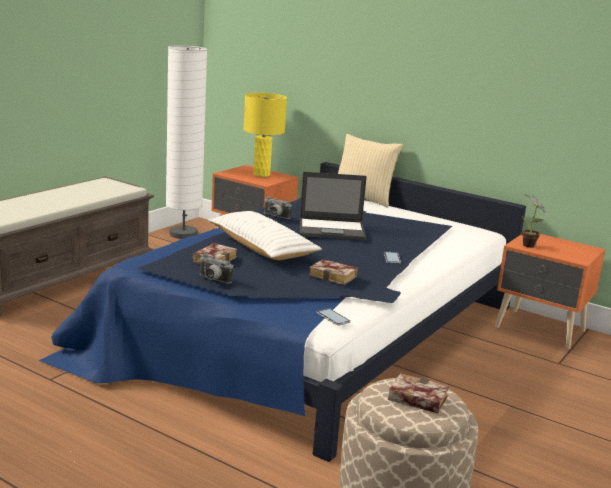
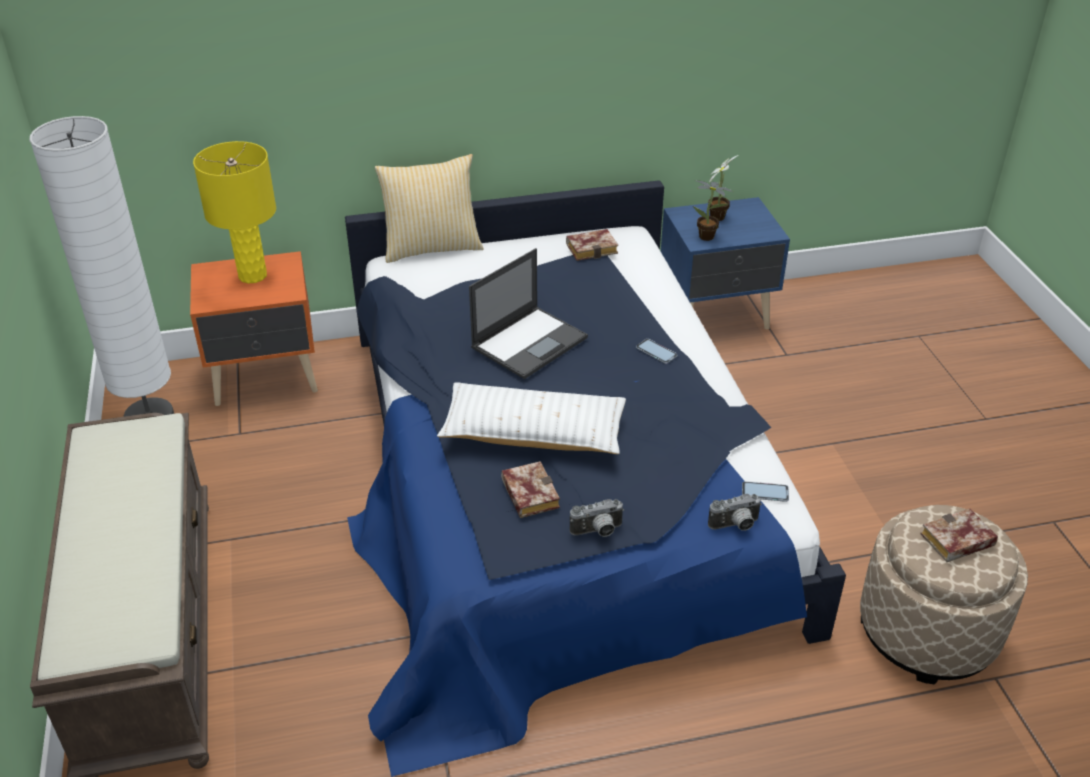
camera: 45 degrees left, 20 degrees up
(275, 216) = (439, 361): camera -> camera (735, 526)
(335, 276) = (675, 428): book -> book (593, 248)
(540, 330) = (716, 317): orange nightstand -> blue nightstand
(556, 243) = (718, 216): none -> potted plant

